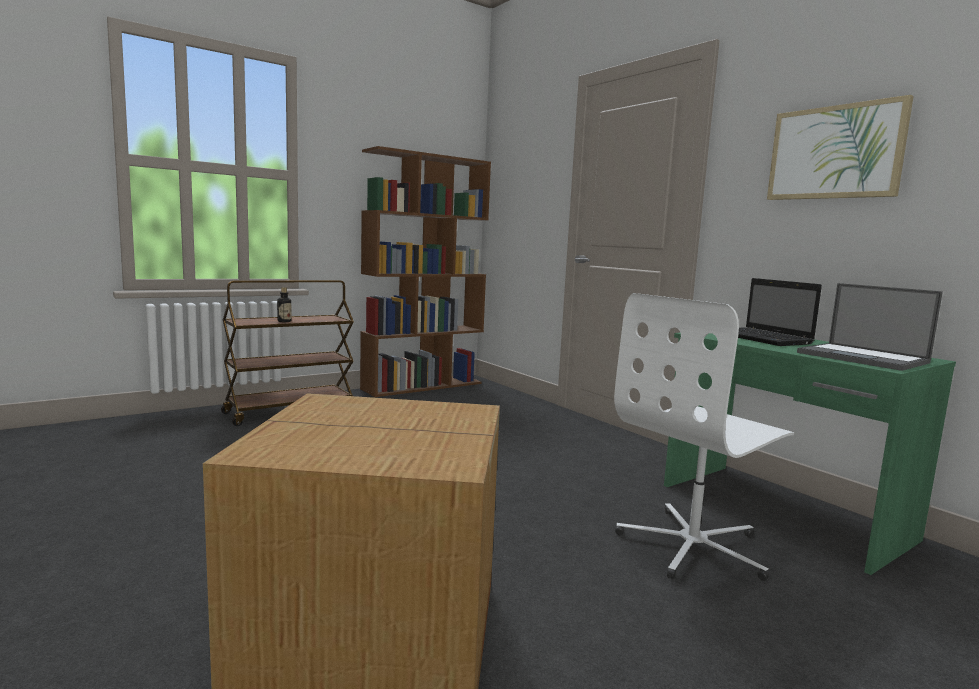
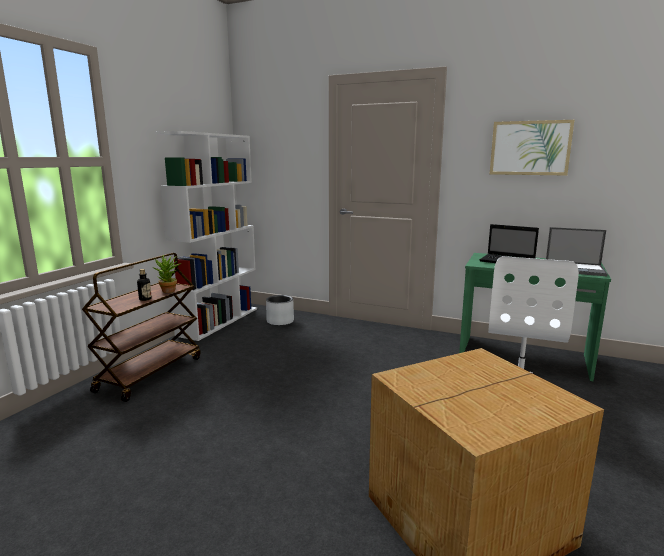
camera: 30 degrees left, 5 degrees up
(318, 320) = (169, 292): none -> potted plant
(423, 386) = (219, 321): brown bookcase -> white bookcase
(488, 399) = (280, 321): none -> grey planter

